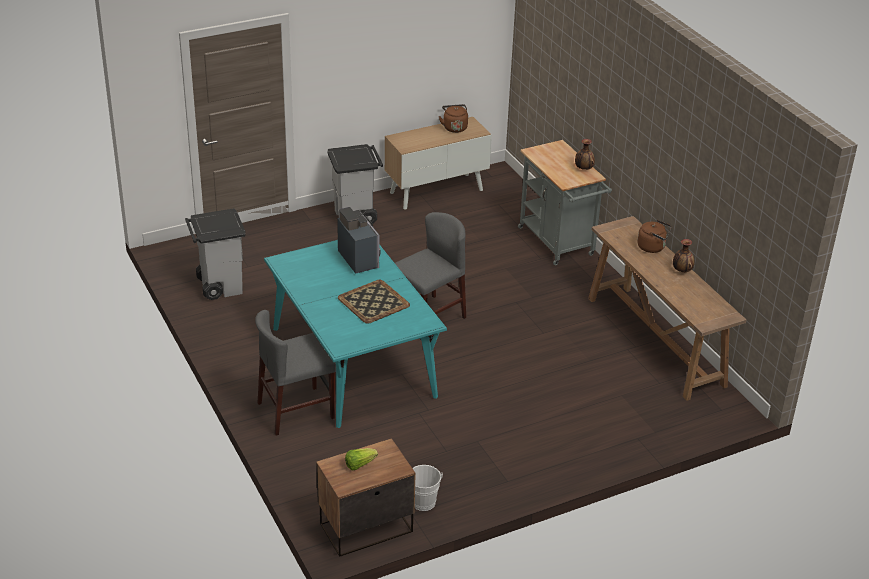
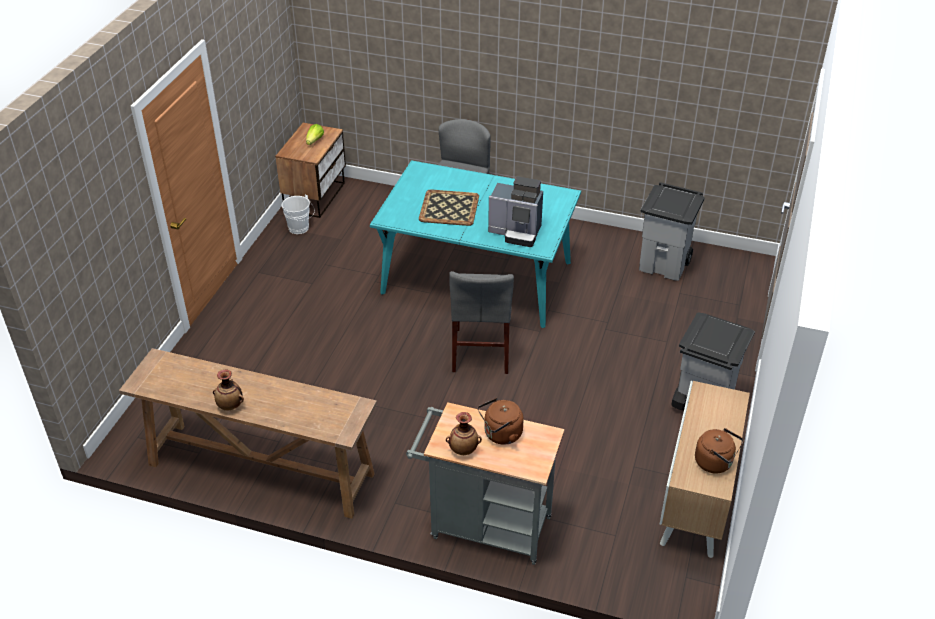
camera: 135 degrees right, 5 degrees up
(653, 247) = (287, 416): brown kettle -> brown kettle (501, 435)

